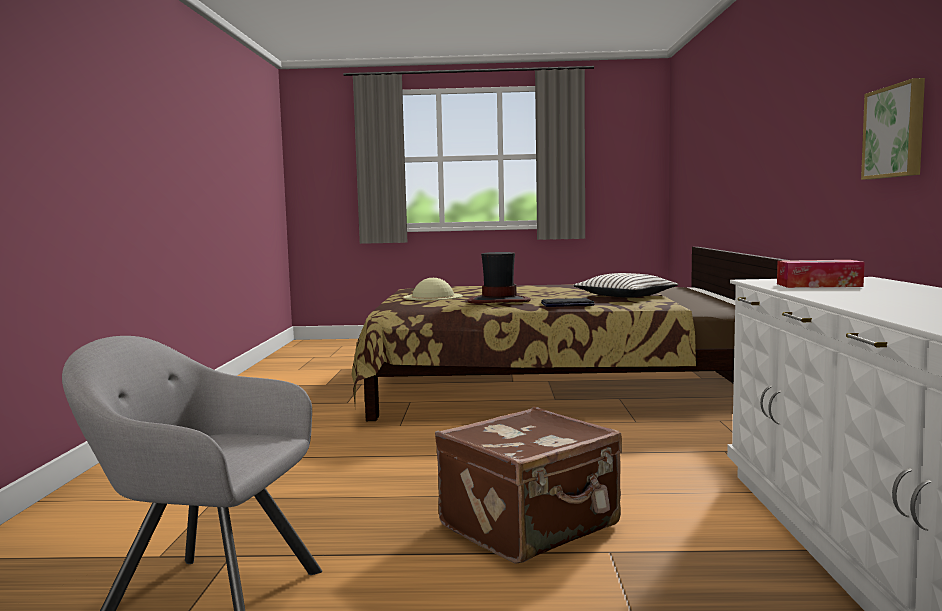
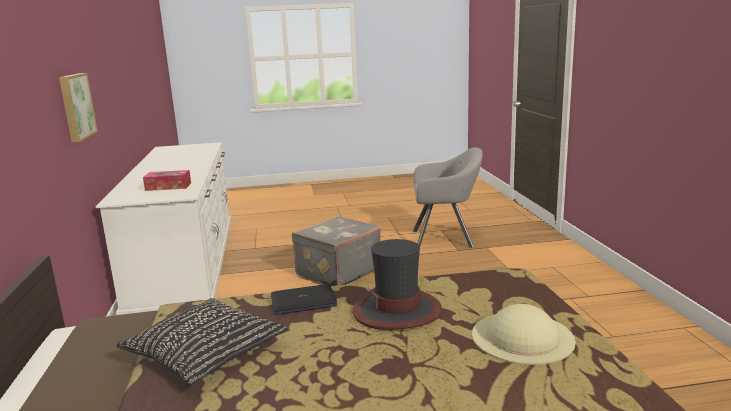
camera: 170 degrees right, 10 degrees up
(531, 526) = (337, 272): brown suitcase -> grey suitcase
(625, 296) = (205, 352): white pillow -> black pillow

